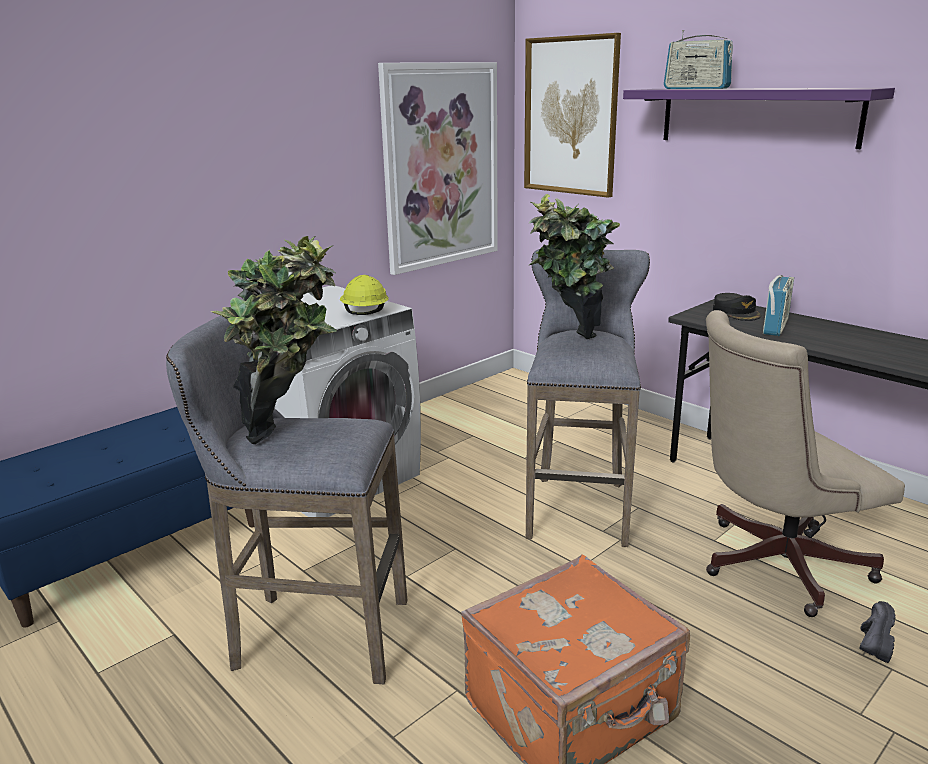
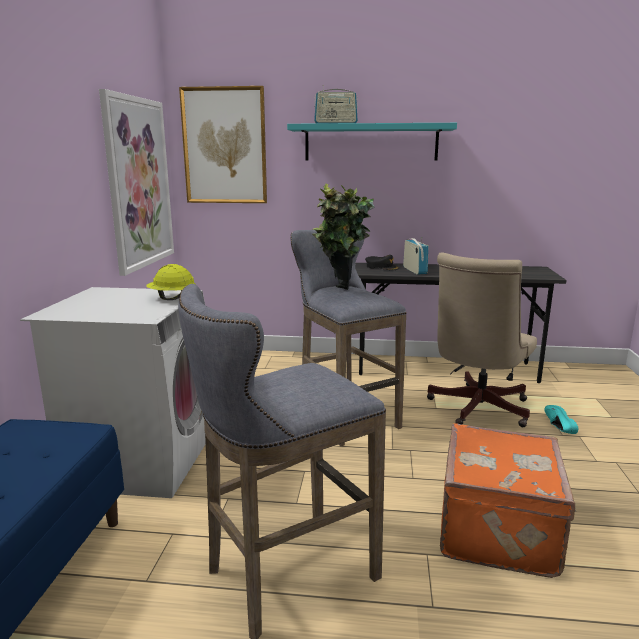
camera: 40 degrees left, 5 degrees down
(290, 430) = (277, 383): potted plant -> none
(757, 116) = (371, 143): purple shelf -> turquoise shelf
(871, 639) = (556, 426): black shoe -> turquoise shoe

